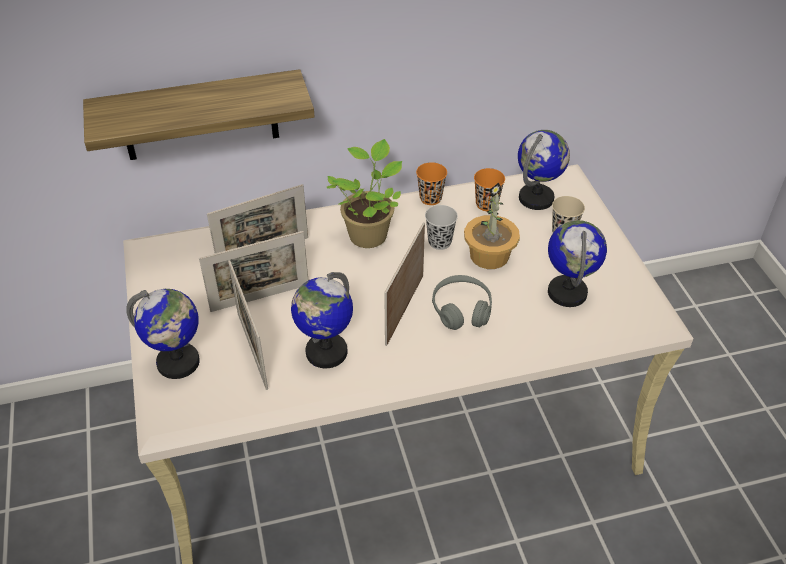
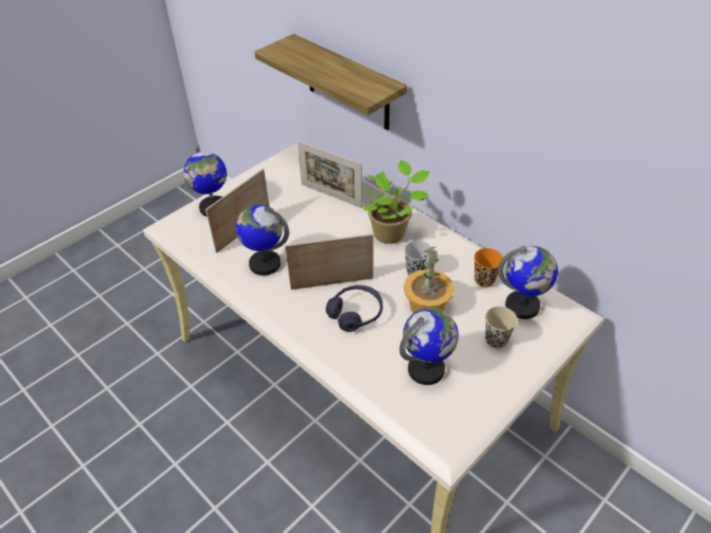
camera: 60 degrees right, 0 degrees up
(260, 298) = (290, 213): picture frame -> none
(430, 198) = (459, 247): orange cup -> none
(461, 309) = (355, 313): grey headphones -> purple headphones

